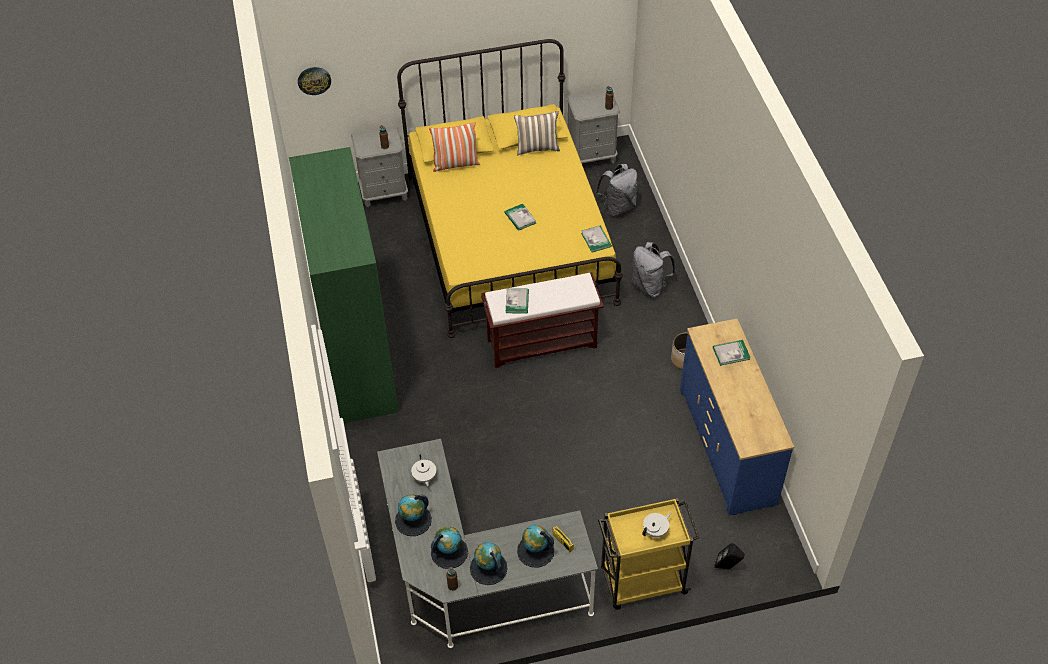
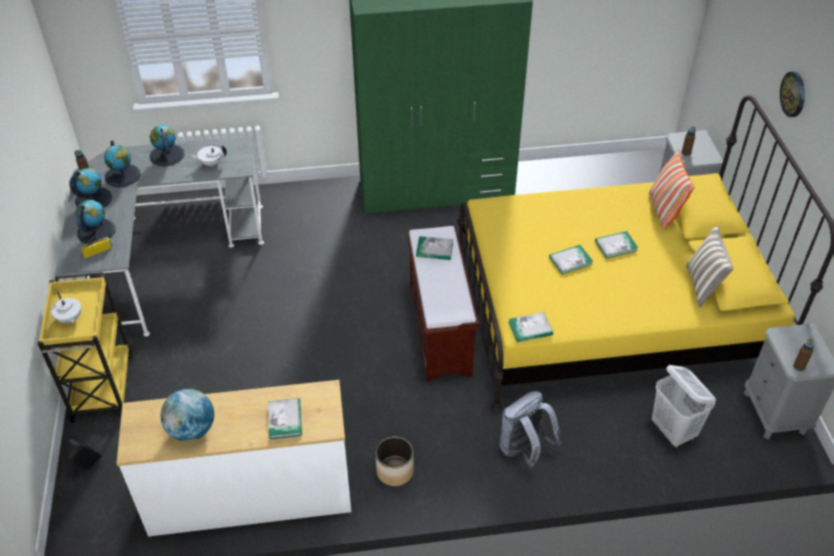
camera: 95 degrees right, 5 degrees down
(314, 80) = (717, 41): wall clock -> wall clock (793, 94)
(500, 192) = (616, 246): none -> book
(618, 207) = (673, 431): grey backpack -> white laundry basket
(727, 445) = (250, 497): blue dresser -> white dresser
(754, 407) = (191, 430): none -> globe

